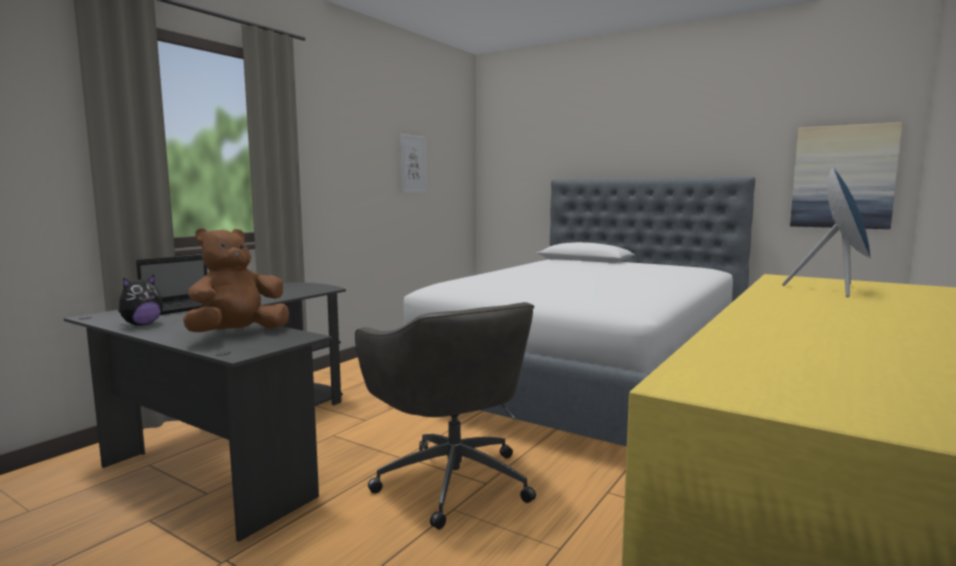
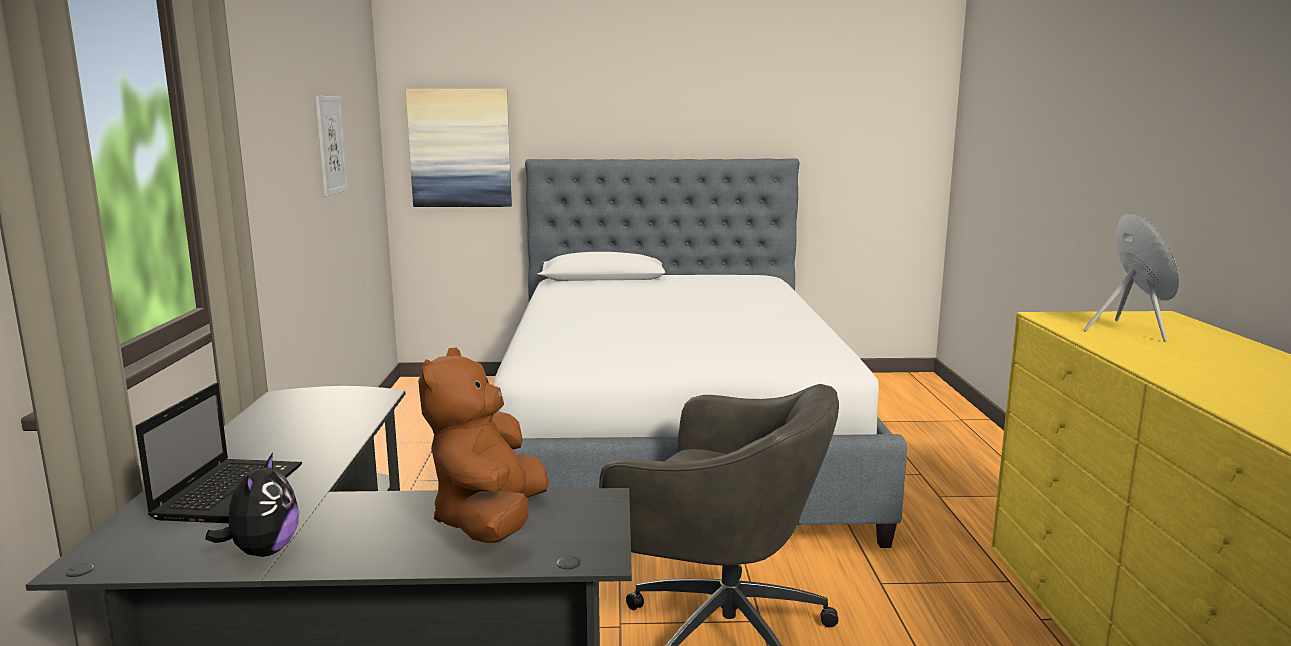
camera: 35 degrees left, 5 degrees up
(843, 177) = (884, 159): picture -> picture (460, 148)

